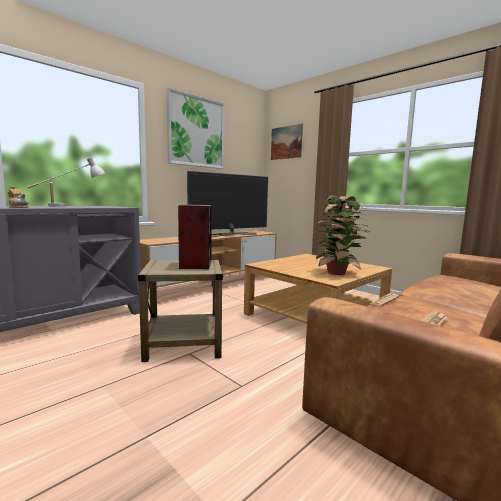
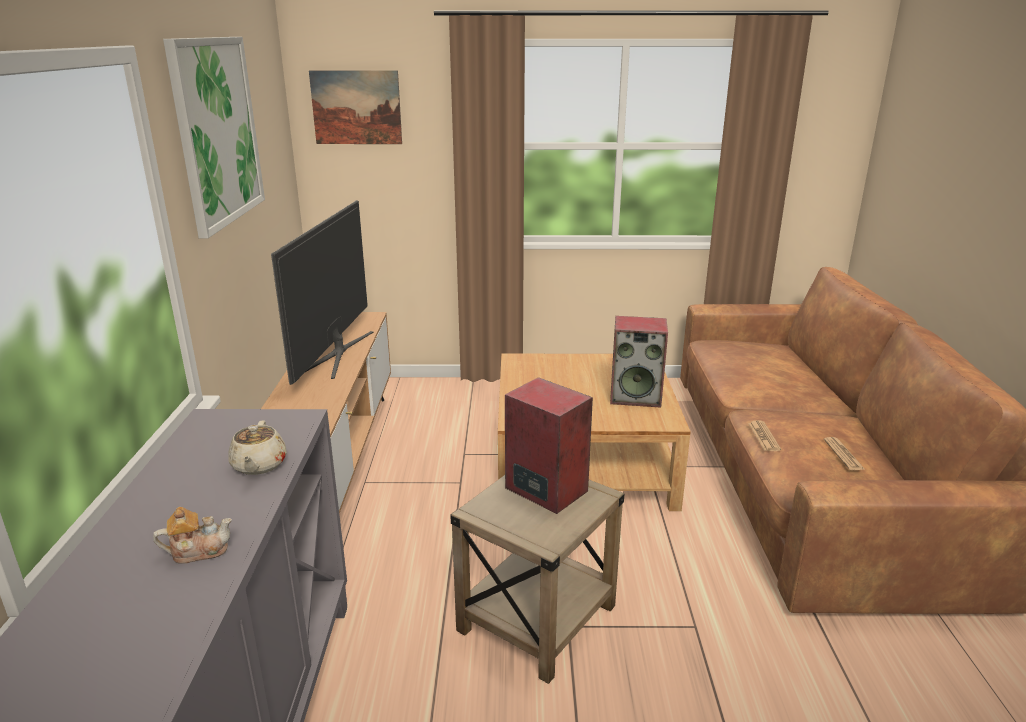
camera: 45 degrees left, 15 degrees up
(69, 206) = (182, 472): white table lamp -> none
(84, 207) = (259, 465): none -> beige teapot
(337, 272) = (636, 396): potted plant -> speaker

